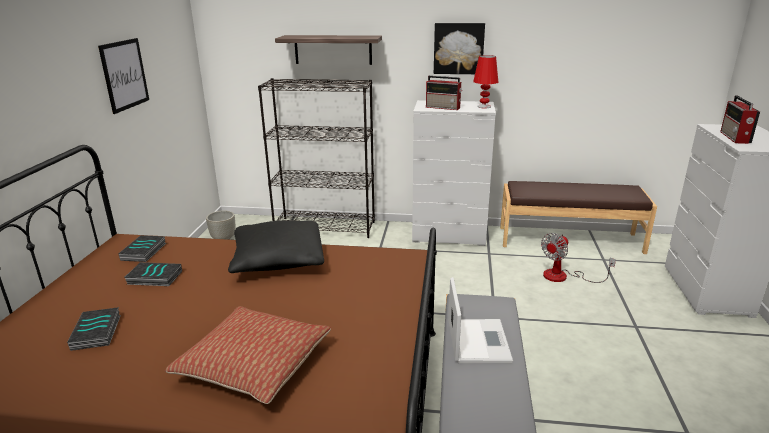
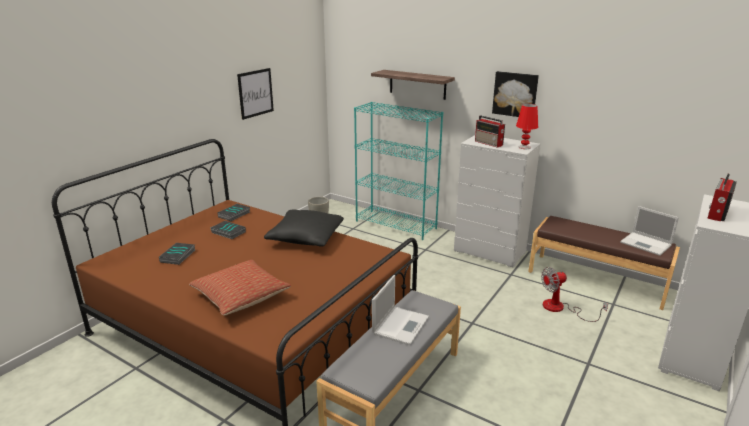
camera: 25 degrees right, 0 degrees up
(325, 227) = (396, 225): black bookcase -> turquoise bookcase
(618, 190) = (646, 244): none -> laptop

